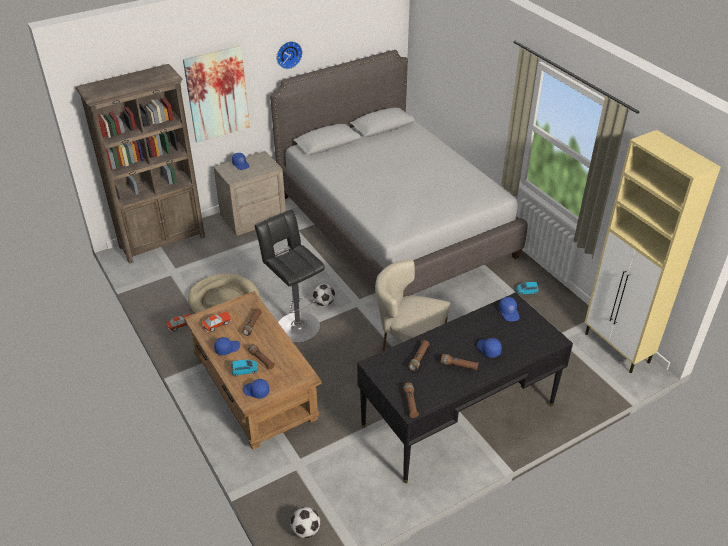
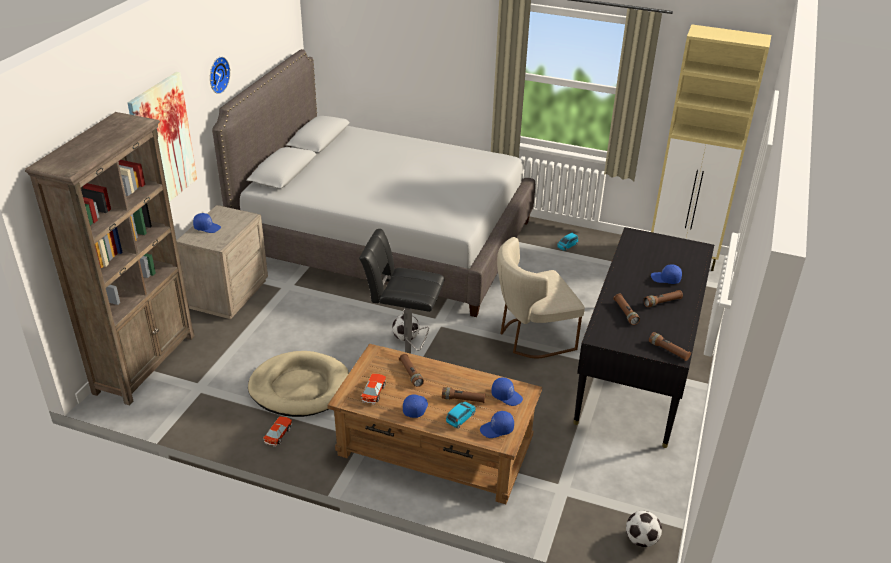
camera: 40 degrees left, 5 degrees down
(509, 313) = (641, 244): blue cap -> blue cap (507, 396)

